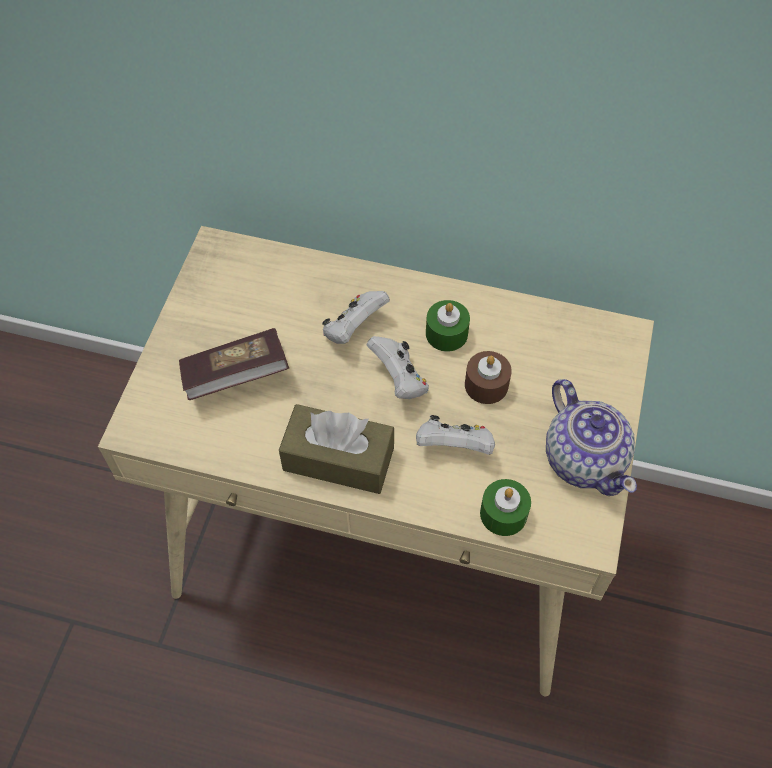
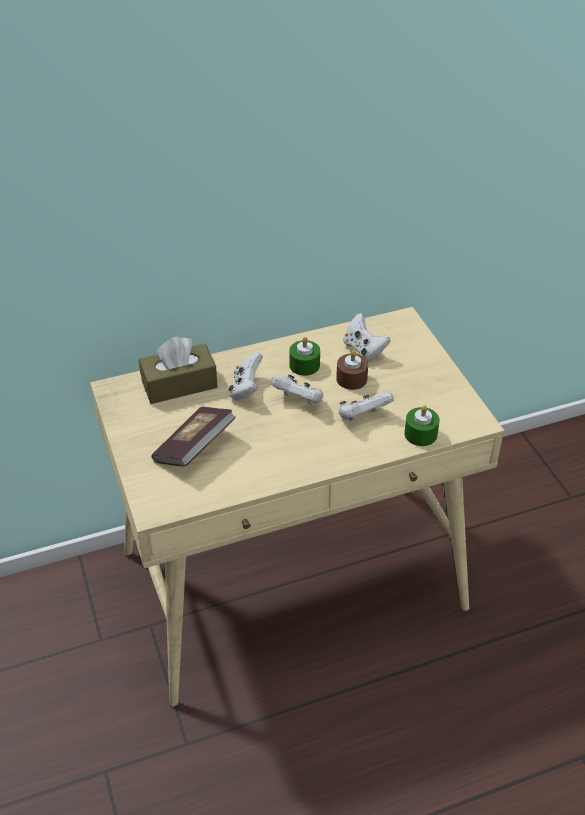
camera: 35 degrees left, 15 degrees down
(338, 459) = (301, 457): brown tissue box -> brown tissue box (179, 384)
(536, 351) = (363, 350): none -> white game controller
(584, 458) = (437, 386): teapot -> none

